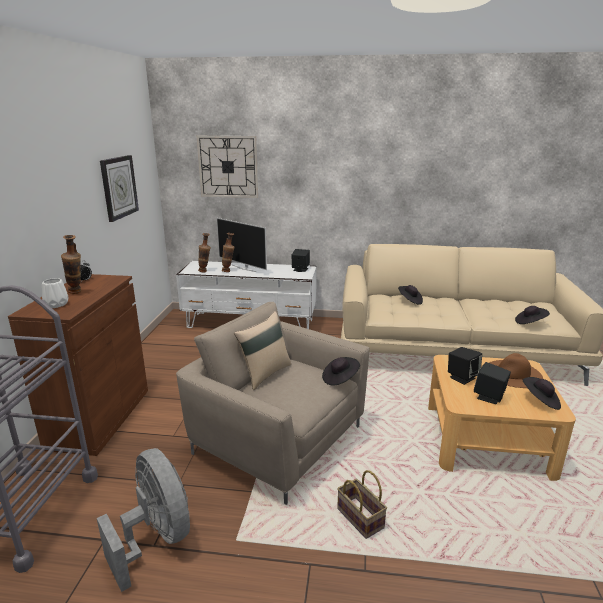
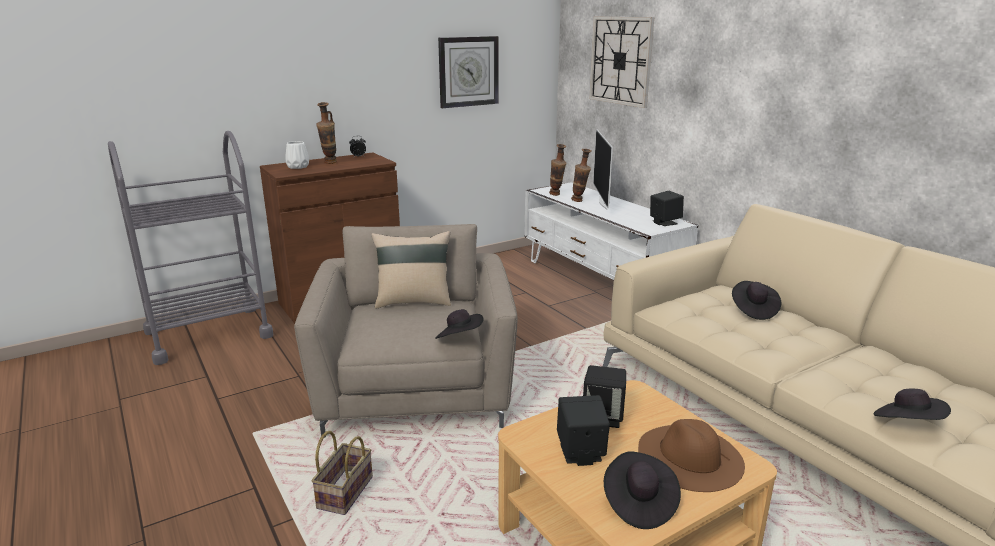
camera: 50 degrees right, 0 degrees up
(156, 538) = (225, 396): grey fan -> none

